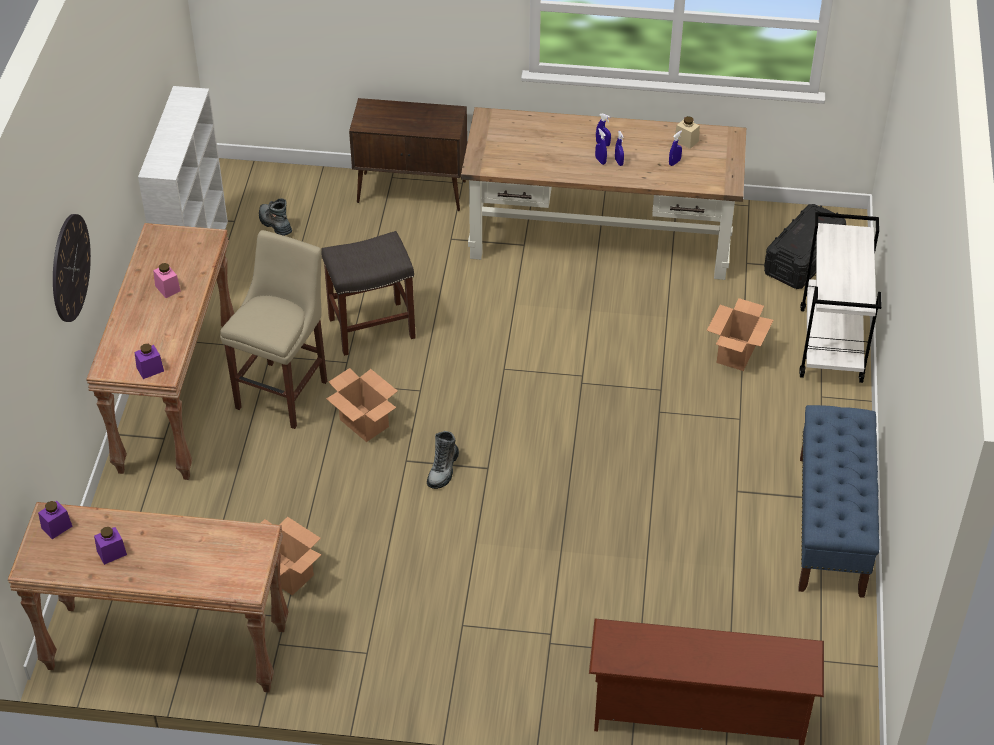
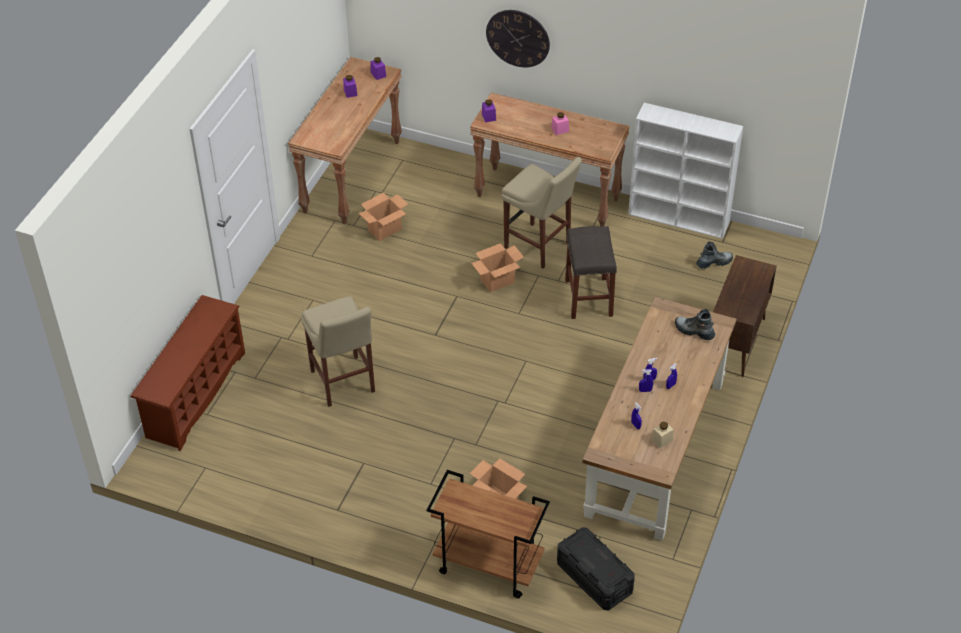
camera: 105 degrees right, 0 degrees up
(443, 470) = (442, 312): boot -> boot (694, 331)
(612, 546) = (343, 384): none -> beige stool
(831, 525) = (311, 508): blue bench -> none
(832, 346) = (487, 566): white cart -> brown cart

